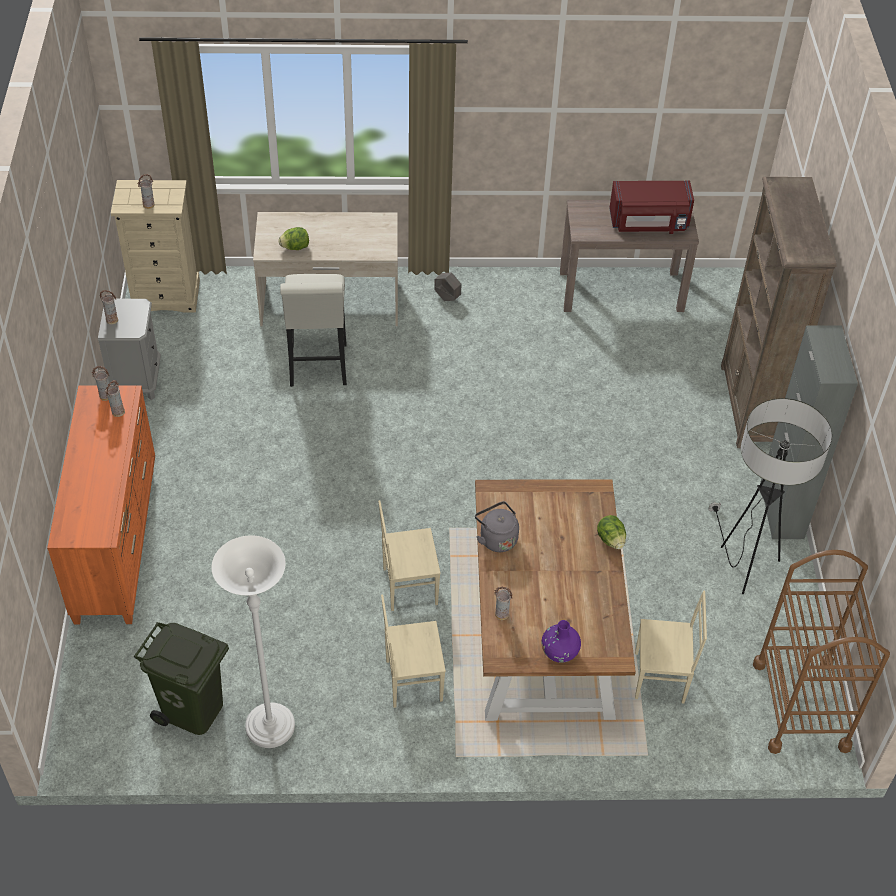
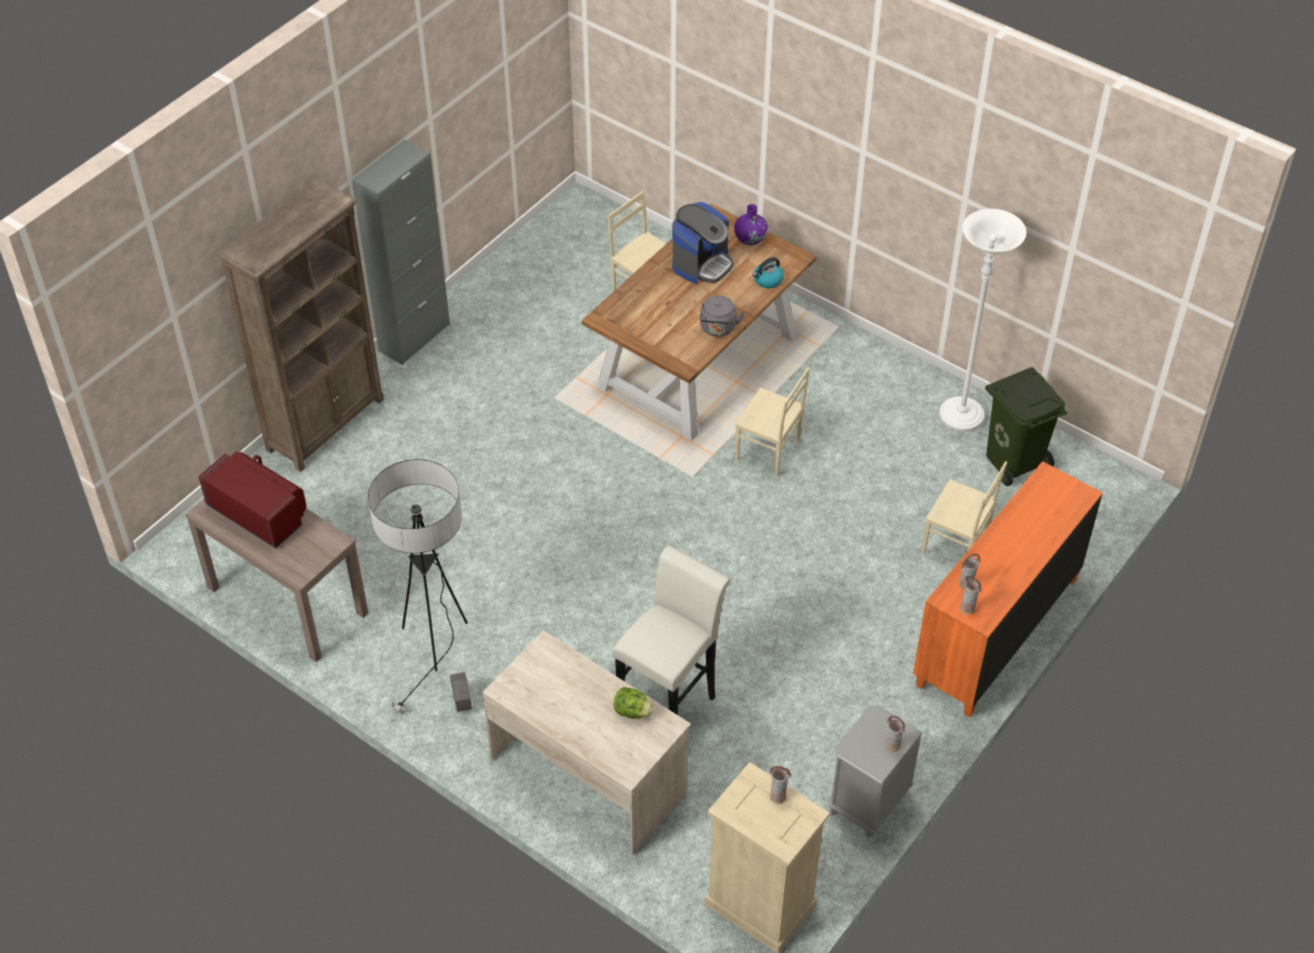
camera: 140 degrees left, 0 degrees up
(412, 680) = (826, 388): beige chair -> beige chair (955, 546)
(501, 615) = (767, 280): vase -> kettle
(574, 596) = (702, 264): none -> coffee machine
(611, 540) = (633, 282): lettuce -> none
(744, 567) = (495, 319): floor lamp -> floor lamp (434, 647)
(800, 705) = (569, 226): brown cart -> none

